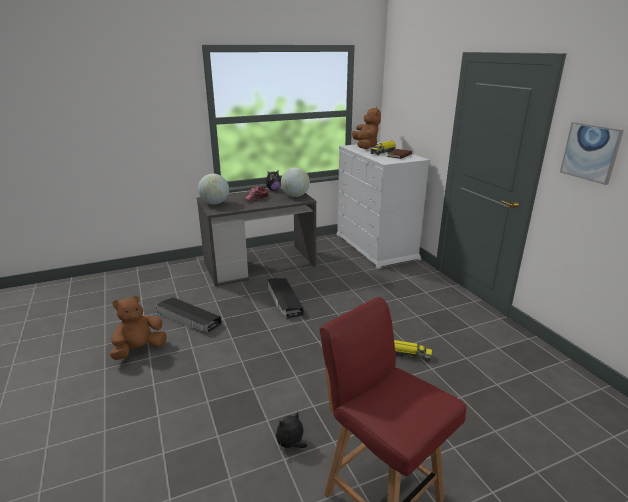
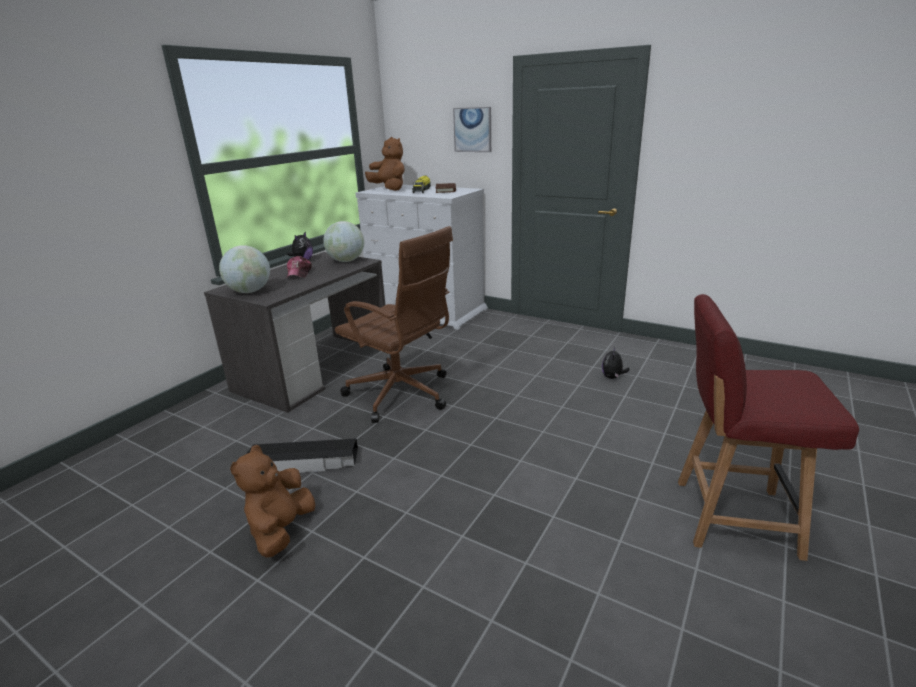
camera: 35 degrees left, 0 degrees up
(284, 301) = (401, 395): black storage box -> brown office chair
(291, 445) = (607, 524): plush toy -> plush toy (612, 377)
(407, 354) = (590, 393): toy truck -> none
(590, 152) = (695, 139): picture -> picture (472, 129)

